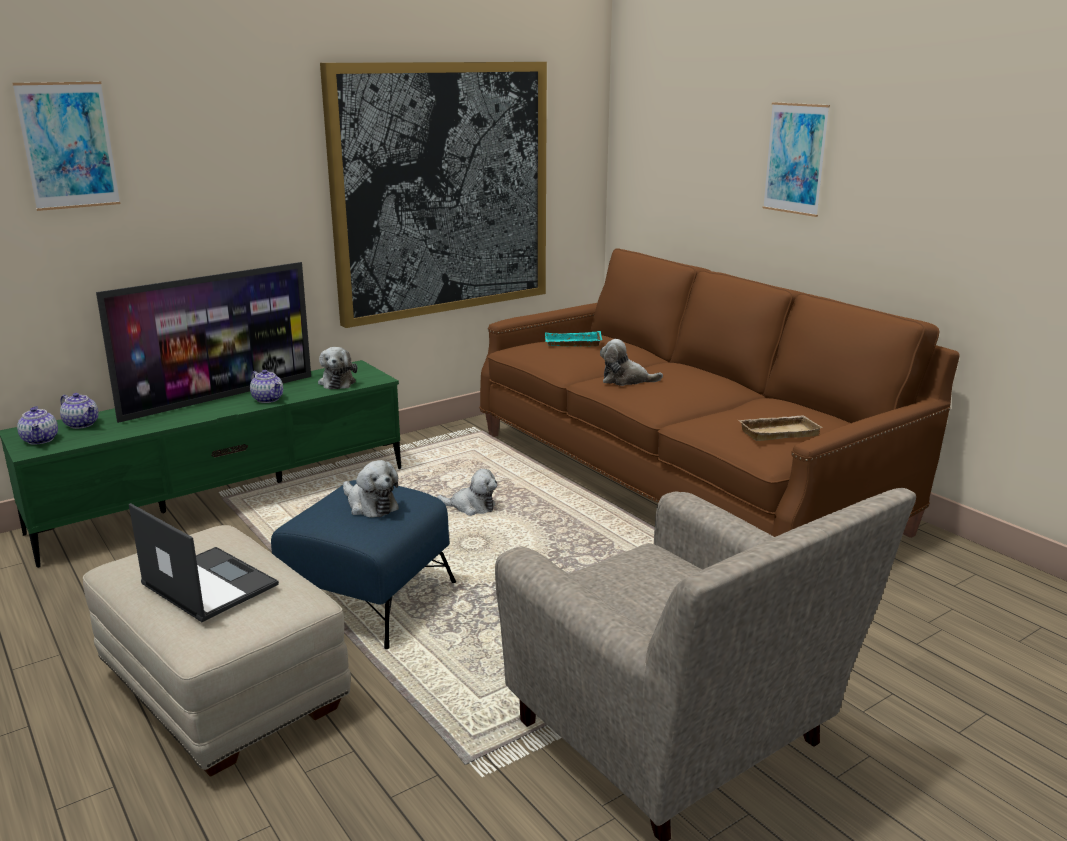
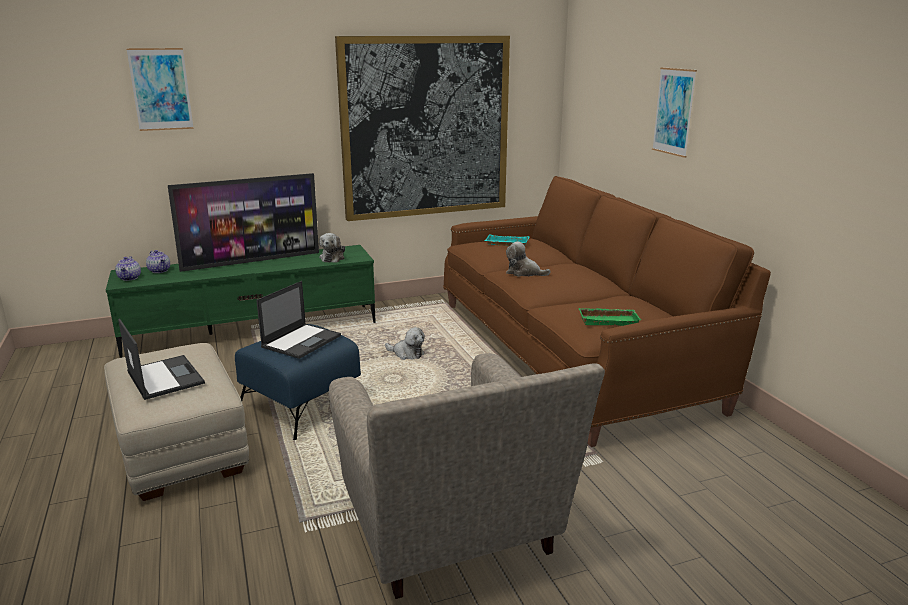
camera: 15 degrees right, 0 degrees up
(268, 399) = (281, 265): teapot -> none
(370, 505) = (302, 341): plush toy -> laptop
(778, 432) = (609, 320): beige tray -> green tray

